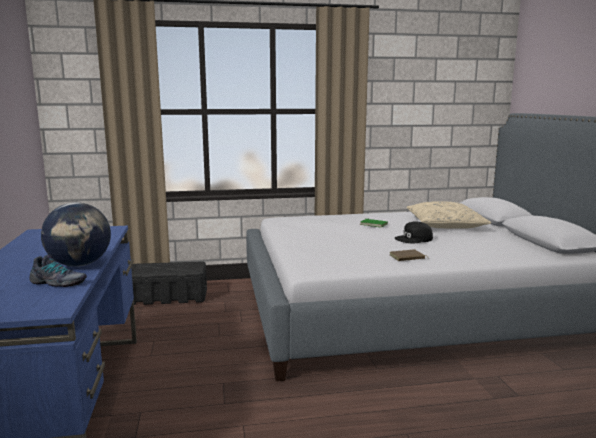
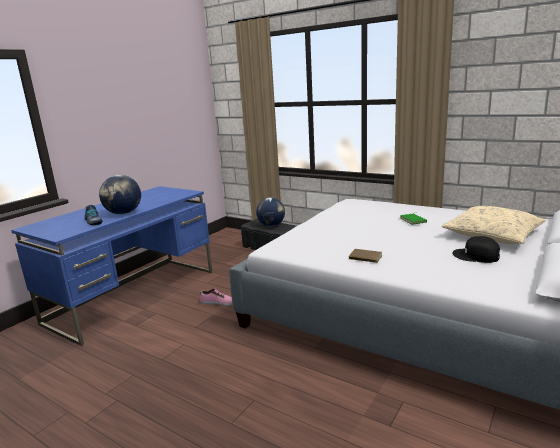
camera: 45 degrees right, 5 degrees up
(169, 267) = (271, 225): none -> globe
(206, 369) = (218, 303): none -> shoe
(414, 239) = (416, 242): black cap -> black cap (476, 256)

